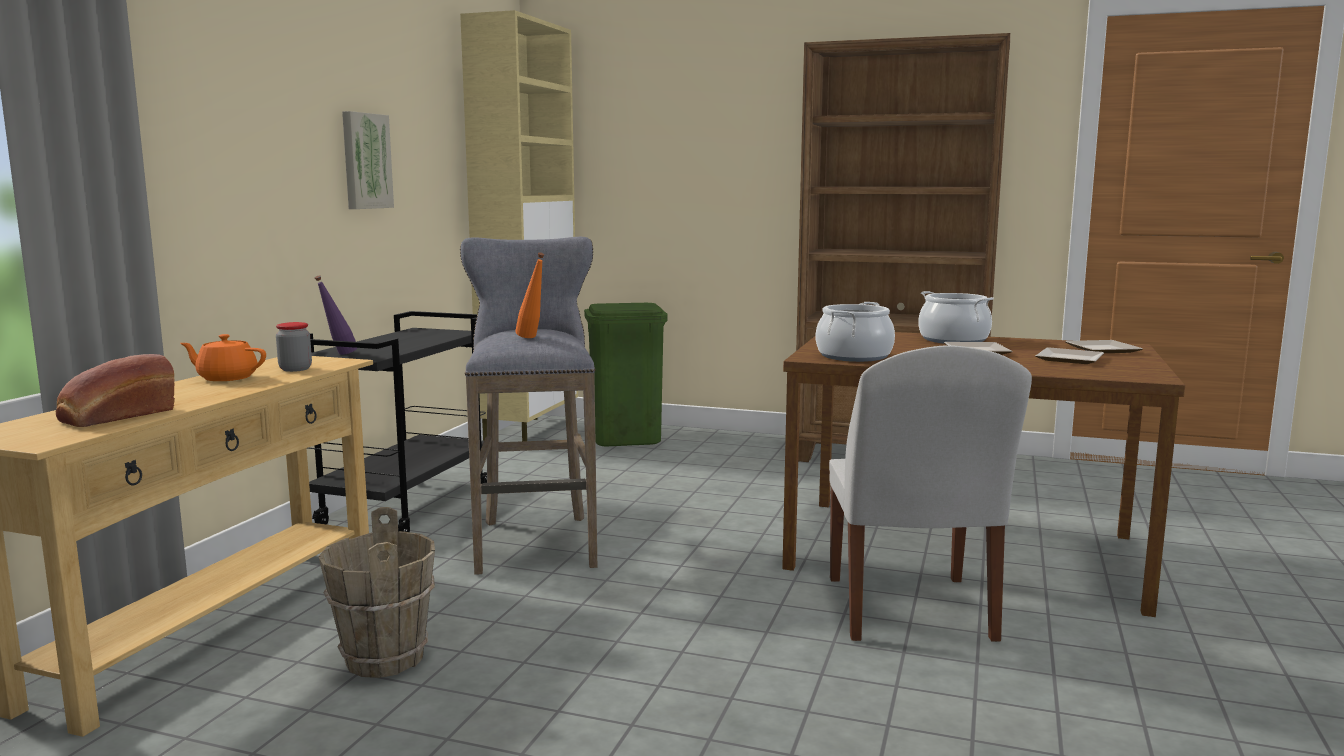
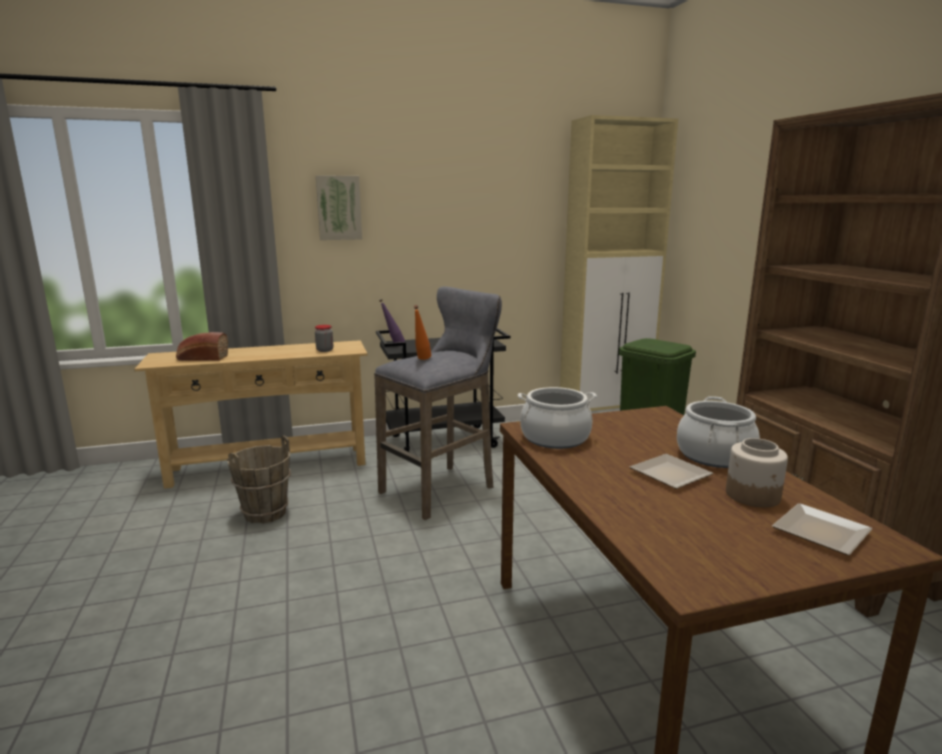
camera: 55 degrees right, 5 degrees up
(226, 378) = (292, 348): orange teapot -> none
(365, 161) = (462, 229): picture -> picture (339, 208)
(909, 611) = (487, 669): white chair -> none
(1034, 347) = (753, 495): none -> jar
(1071, 360) = (714, 524): plate -> none

